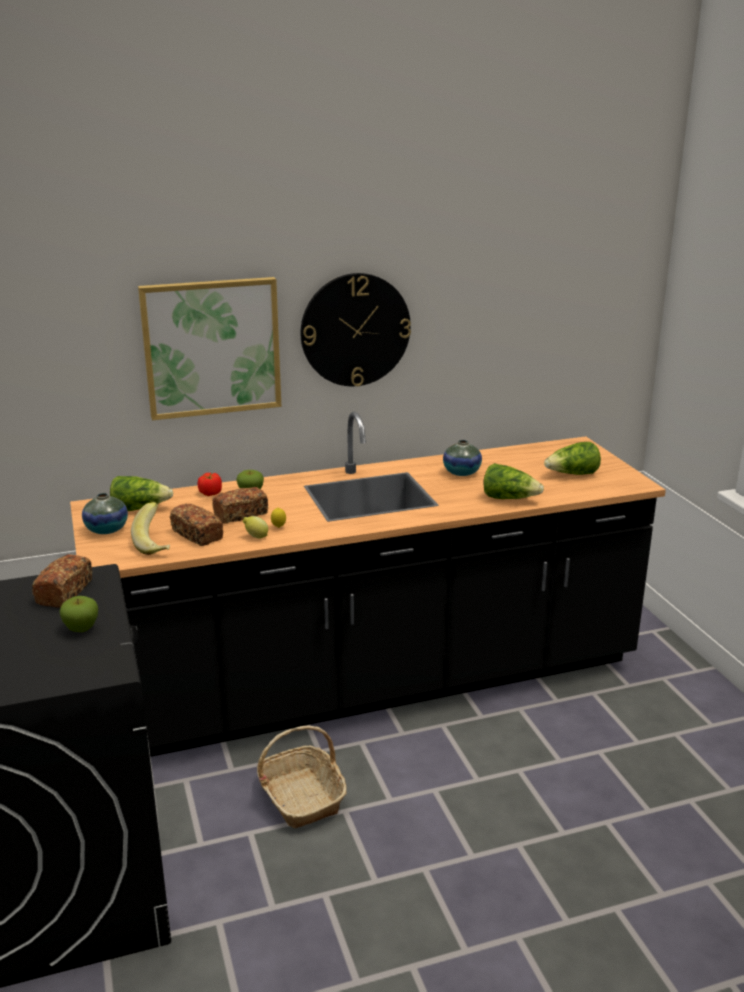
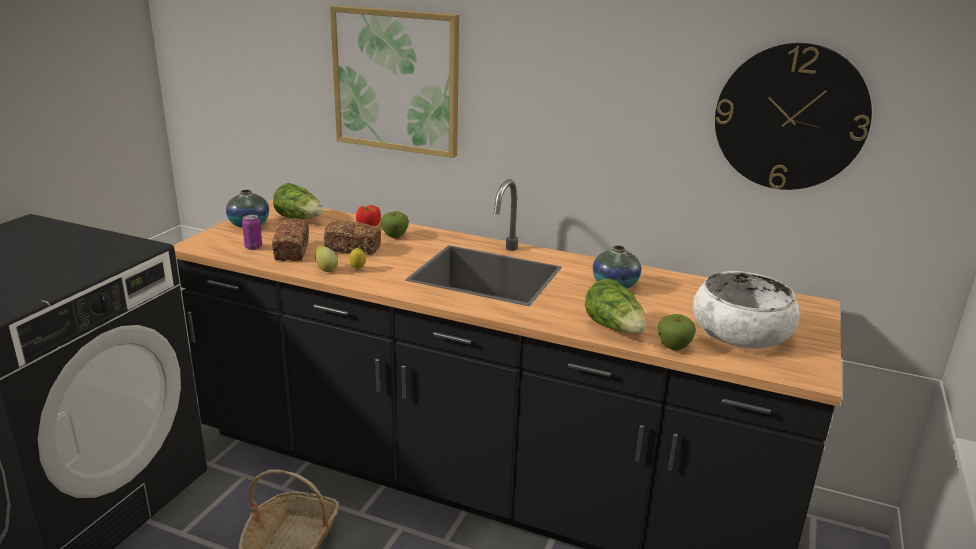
camera: 40 degrees right, 0 degrees up
(64, 592) = (101, 250): bread -> none
(81, 629) = (48, 278): apple -> apple (673, 347)
(156, 544) = (253, 247): banana -> can
(355, 330) = (542, 91): wall clock -> wall clock (790, 117)
(572, 474) = (740, 333): lettuce -> white bowl

